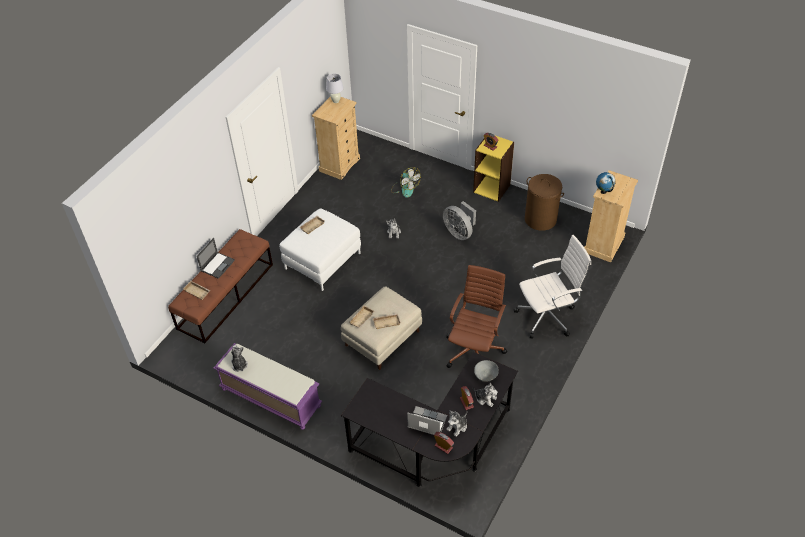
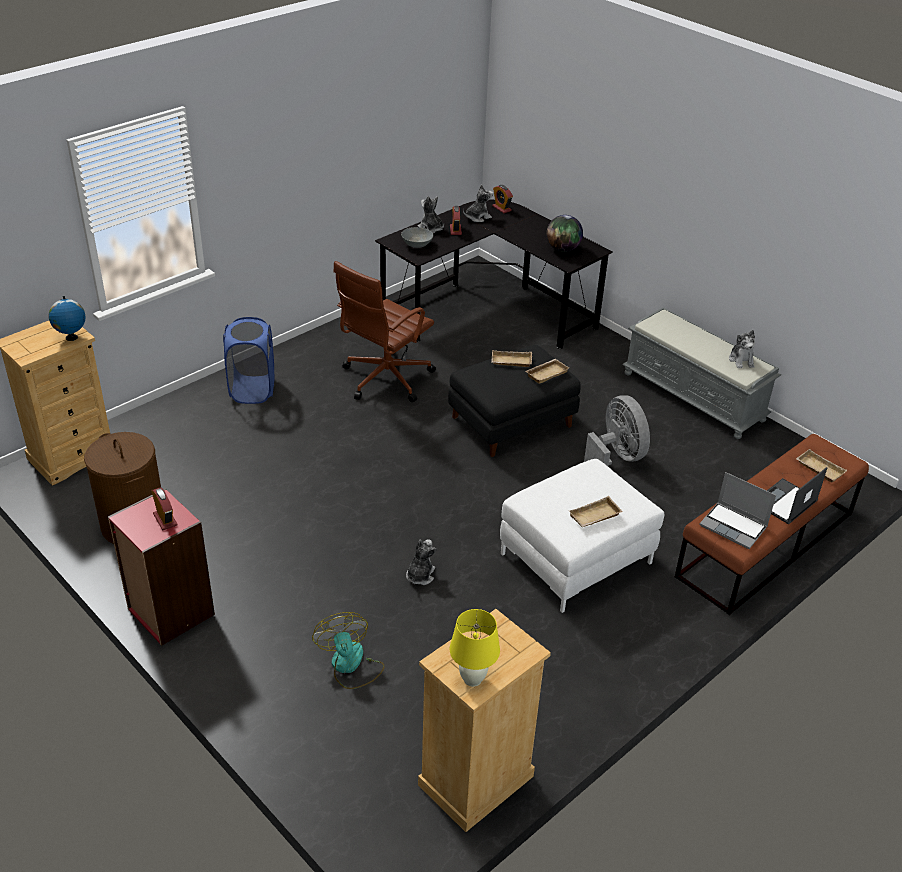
camera: 165 degrees left, 10 degrees down
(270, 398) = (694, 396): purple bench -> grey bench
(336, 101) = (472, 679): white table lamp -> yellow table lamp
(378, 405) = (563, 249): none -> globe
(382, 339) = (512, 421): beige ottoman -> black ottoman
(426, 422) = (511, 226): laptop -> laptop (734, 526)
(459, 232) = (297, 542): grey fan -> grey fan (616, 458)
(492, 188) = (170, 612): yellow bookcase -> red bookcase
(547, 316) = (252, 390): white office chair -> blue laundry basket

